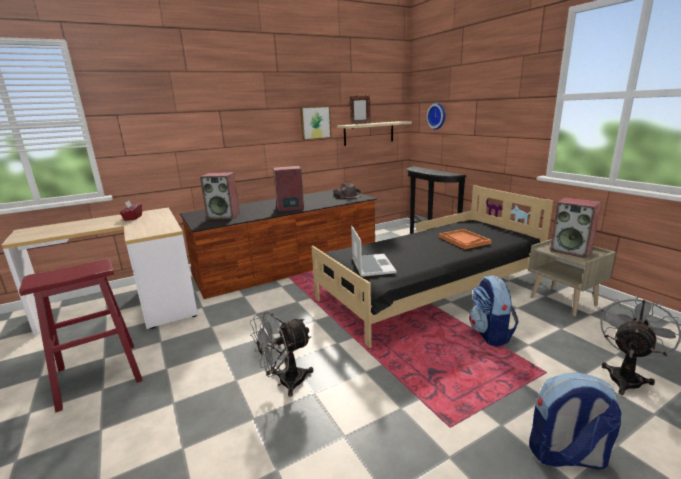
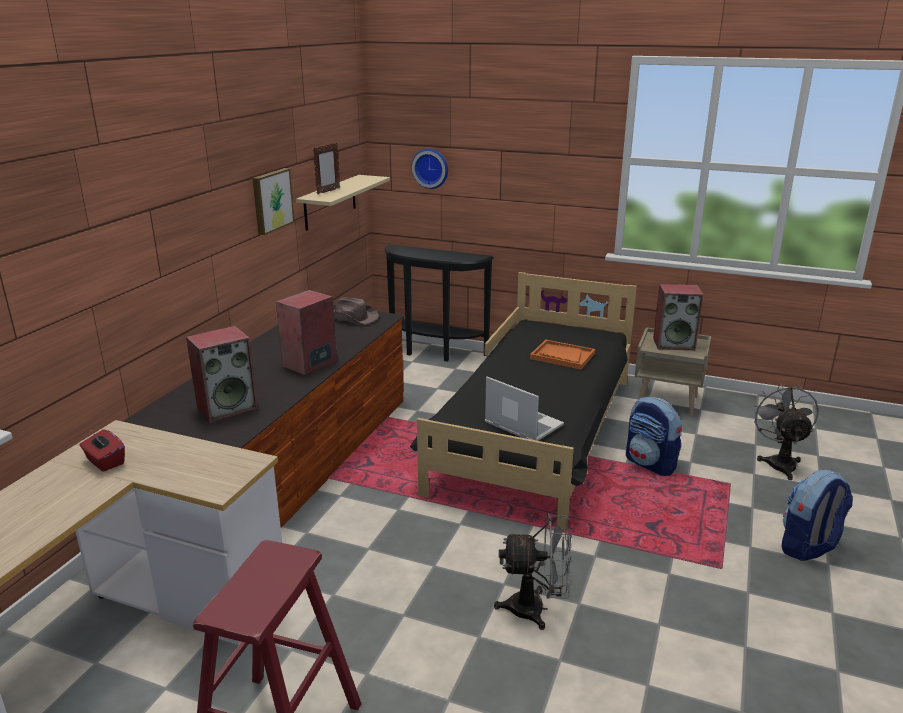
camera: 40 degrees left, 5 degrees up
(285, 383) = (536, 609): grey fan -> grey fan turned 105 degrees counterclockwise

